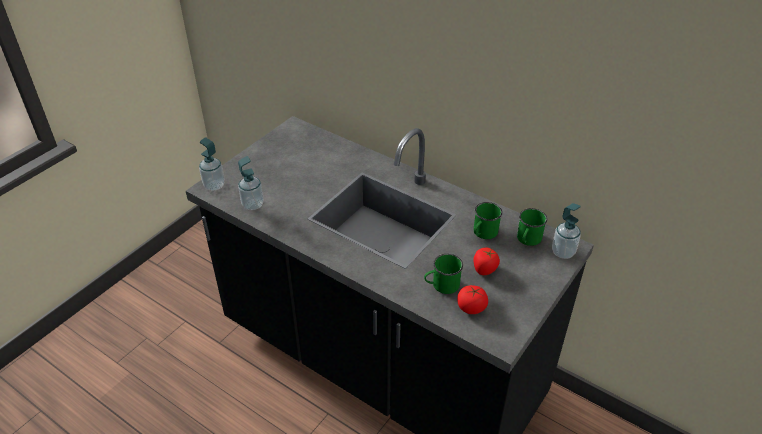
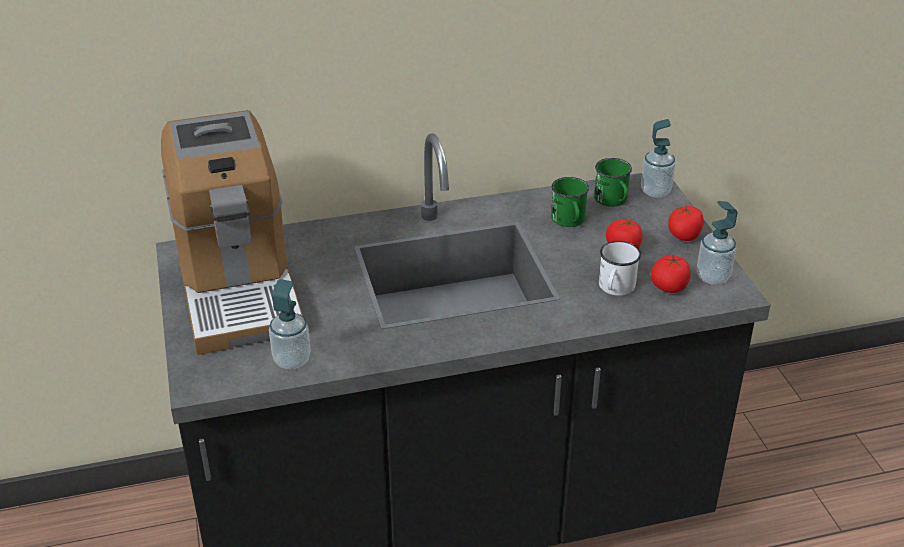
camera: 50 degrees left, 5 degrees down
(214, 185) = (201, 376): soap dispenser -> soap dispenser (712, 277)
(287, 157) = (237, 287): none -> coffee machine
(441, 285) = (615, 288): green mug -> white mug
(532, 288) = (684, 236): none -> tomato

